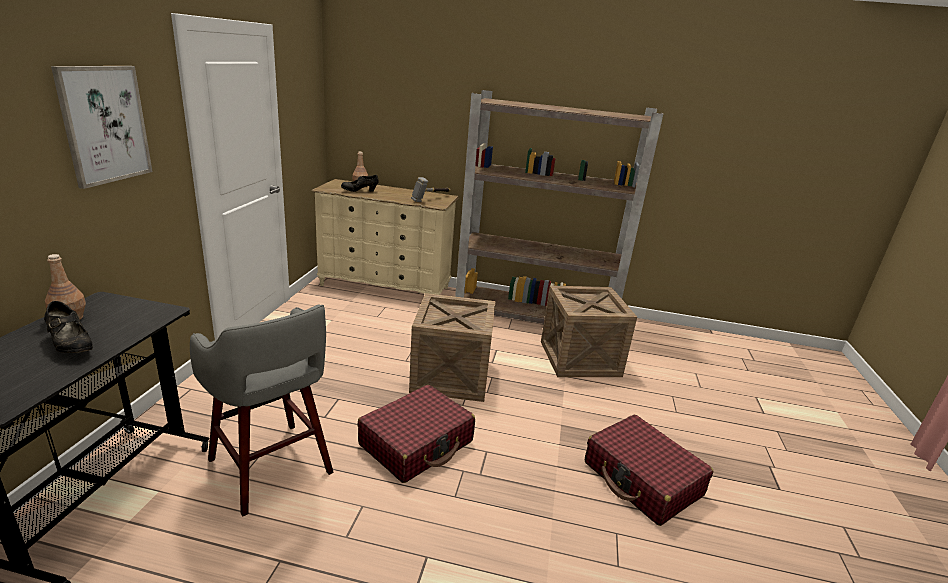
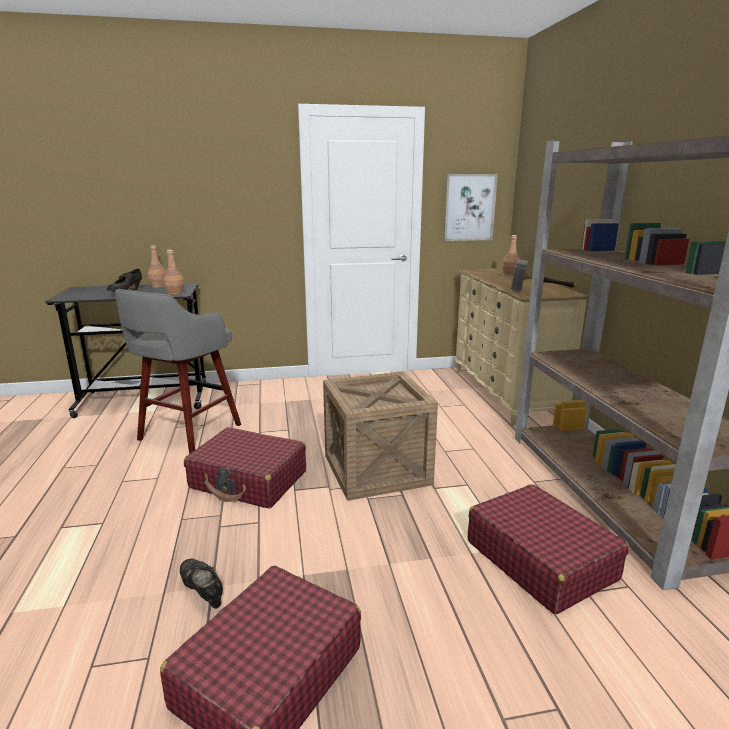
camera: 70 degrees right, 5 degrees down
(104, 124) = (223, 178): picture -> picture (469, 207)
(153, 314) = (174, 293): none -> brown bottle
(359, 191) = (492, 276): black shoe -> black shoe (202, 592)
(579, 358) = (540, 559): crate -> red suitcase

